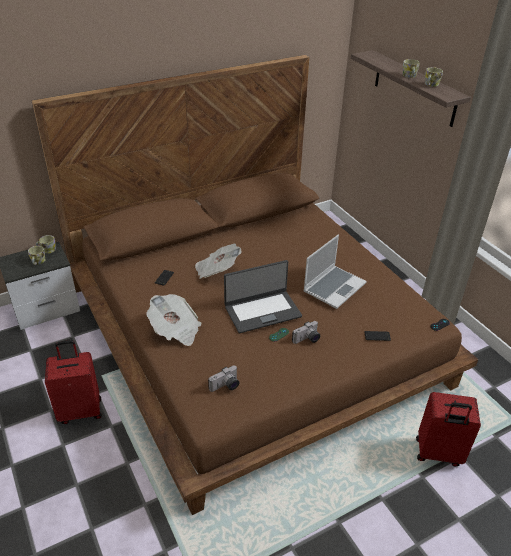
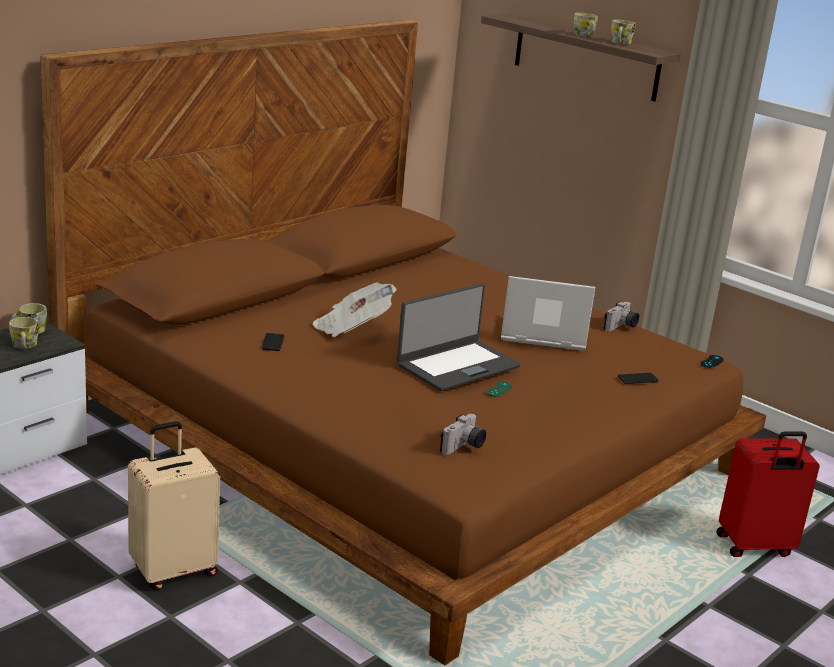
camera: 20 degrees left, 15 degrees down
(80, 410) = (173, 570): red suitcase -> beige suitcase
(175, 330) = (338, 397): newspaper -> none
(307, 339) = (543, 391): camera -> camera (621, 327)
(334, 287) = (542, 334): laptop -> laptop turned 105 degrees counterclockwise

